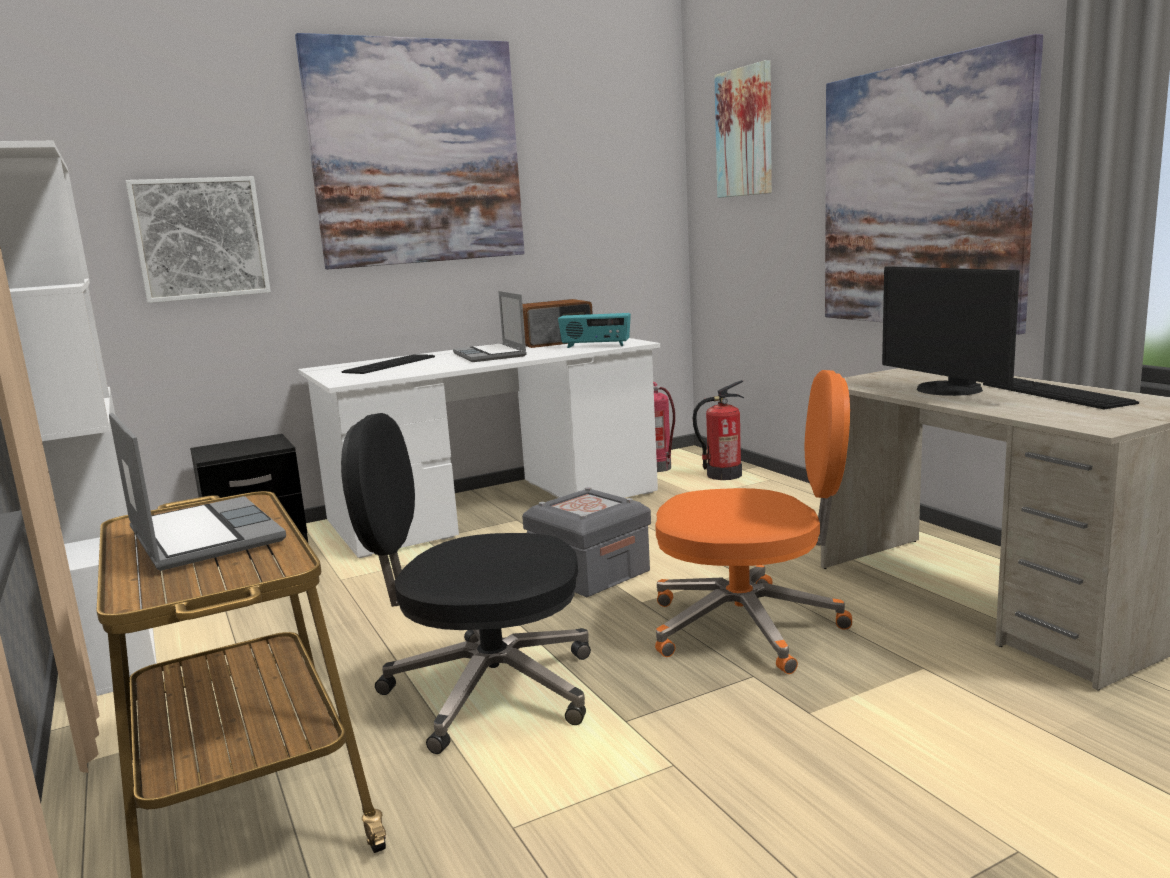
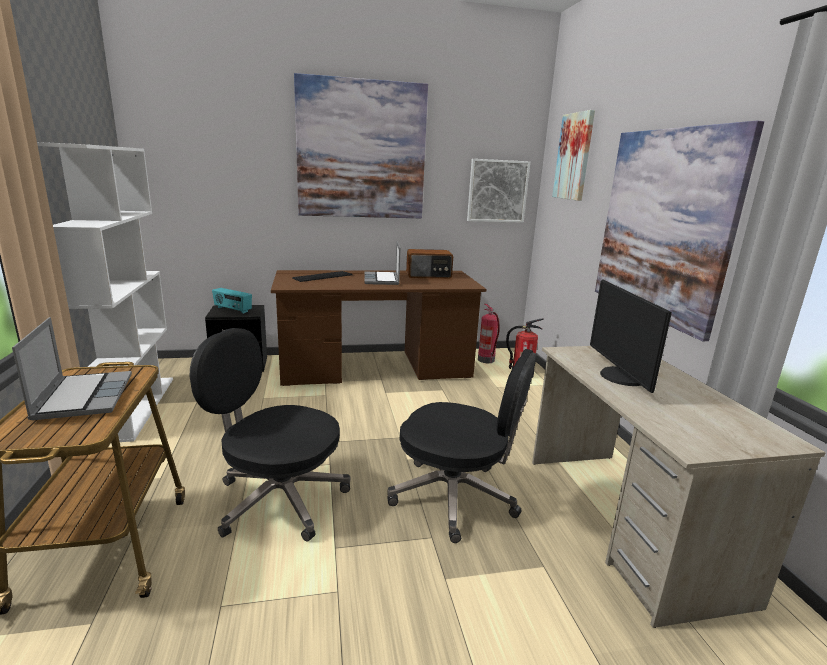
camera: 15 degrees right, 5 degrees up
(200, 238) = (229, 190): picture -> picture (497, 191)
(494, 507) = (375, 367): white desk -> brown desk
(589, 573) = (393, 429): grey storage box -> none
(595, 346) = (446, 284): radio -> radio (232, 310)
(749, 626) = (456, 497): orange office chair -> black office chair
(1055, 393) = (695, 400): keyboard -> none

